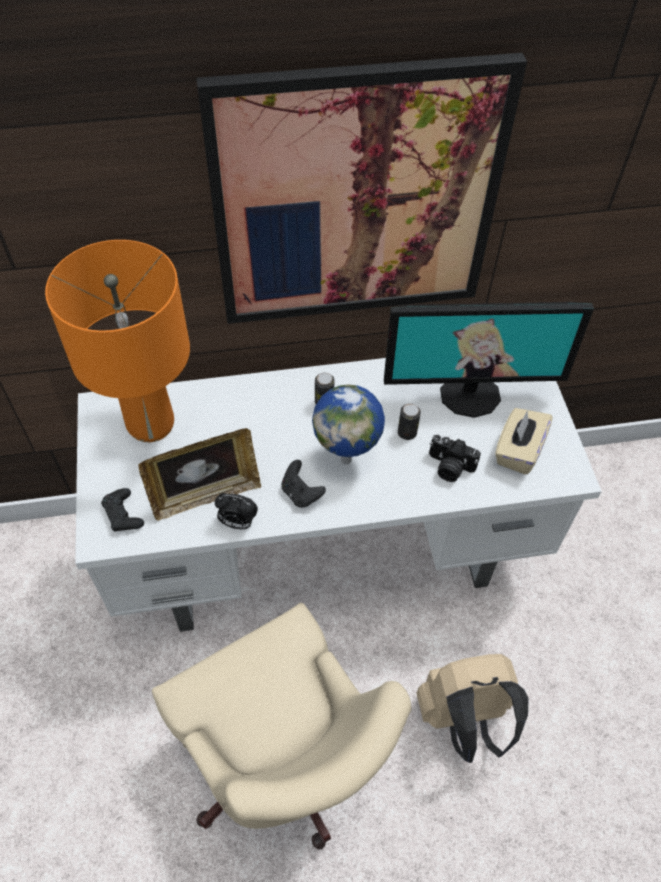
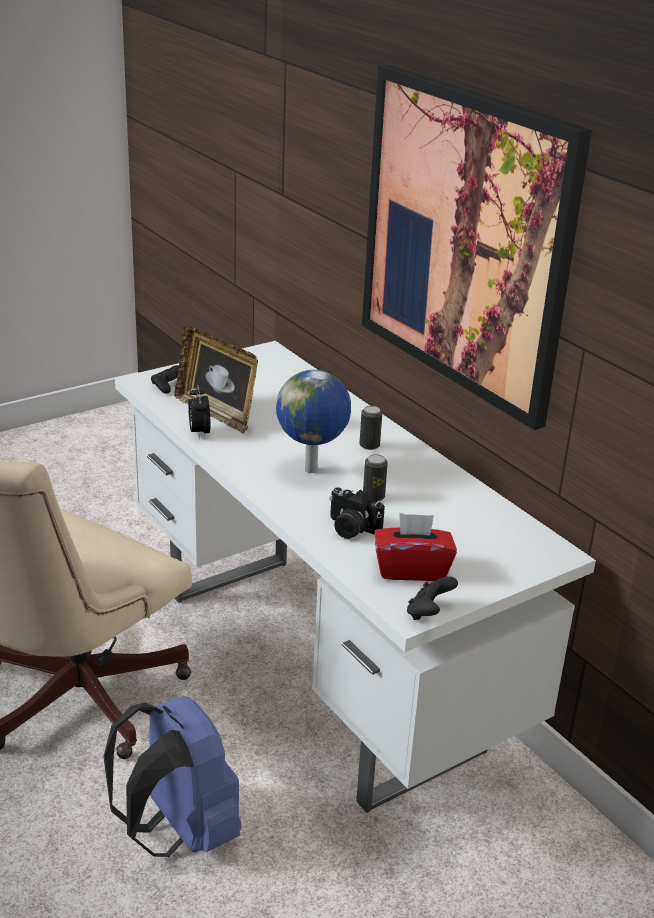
camera: 65 degrees right, 25 degrees down
(150, 423) = (270, 374): orange table lamp -> none
(301, 493) = (253, 455): black game controller -> black game controller (428, 613)
(449, 467) = (351, 529): camera -> camera turned 60 degrees counterclockwise
(464, 719) = (179, 832): beige backpack -> blue backpack
(470, 394) = (463, 525): monitor -> none
(518, 451) = (411, 569): beige tissue box -> red tissue box

